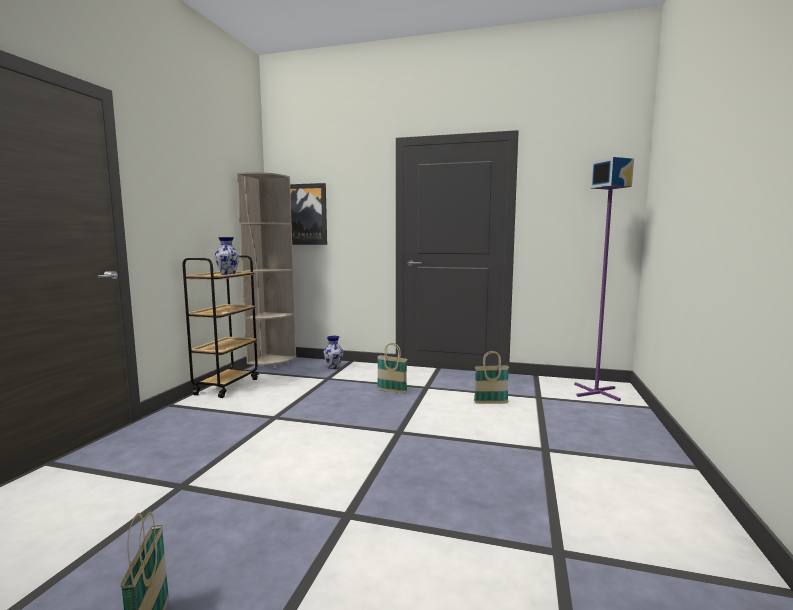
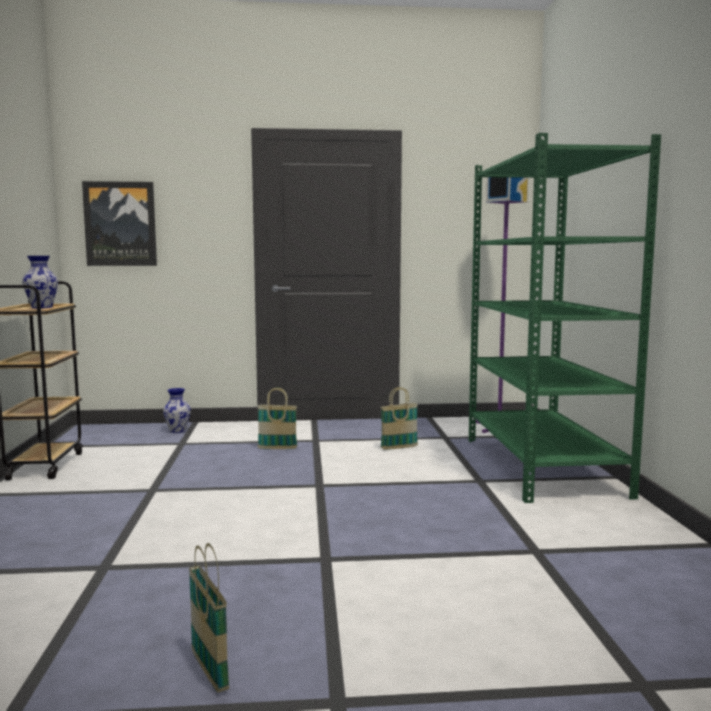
camera: 20 degrees left, 0 degrees up
(272, 365) = (85, 436): beige bookcase -> none
(618, 441) = (541, 466): none -> green bookcase

